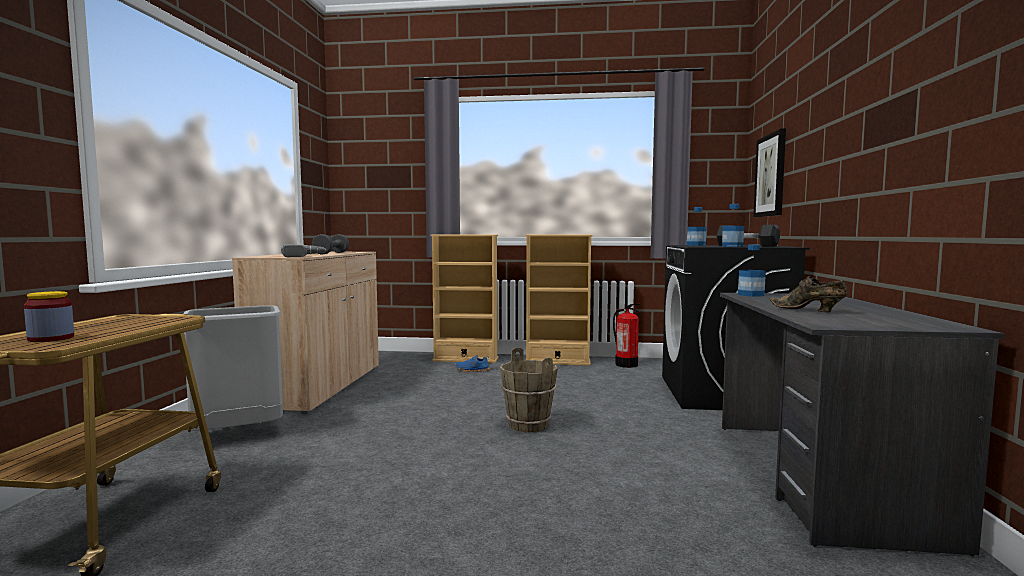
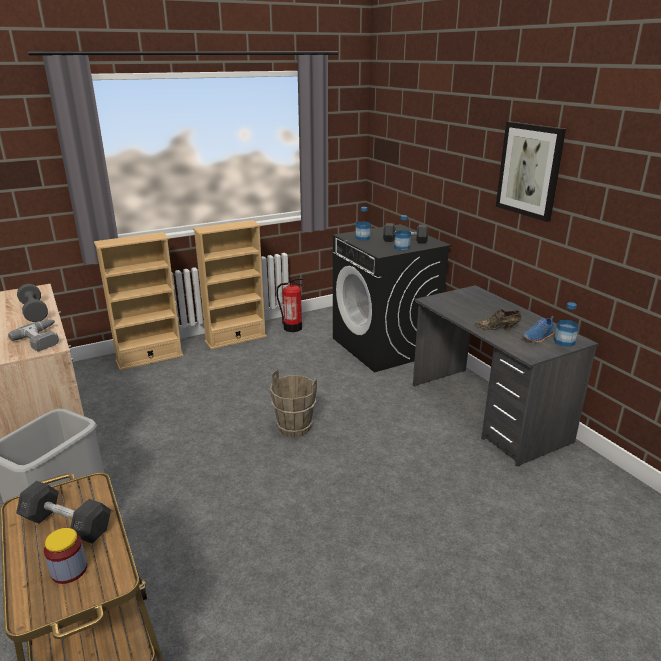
camera: 35 degrees left, 20 degrees up
(117, 326) = (67, 524): none -> grey dumbbell
(472, 370) = (175, 373): blue shoe -> blue shoe (538, 338)
(751, 295) = (438, 301): bottle -> bottle (564, 342)
(771, 175) = (402, 166): picture -> picture (529, 170)

